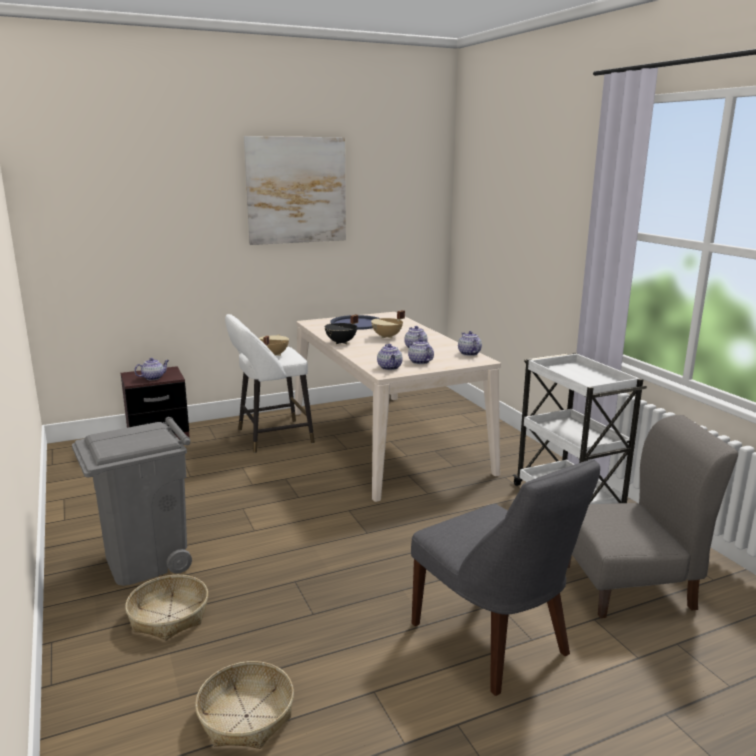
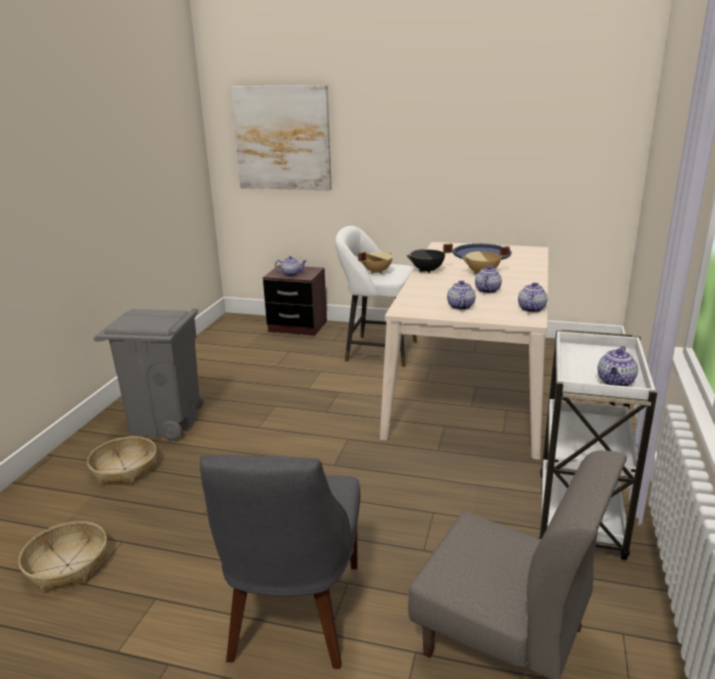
camera: 40 degrees right, 5 degrees up
(296, 190) = (449, 104): picture -> picture (282, 138)
(390, 368) = (419, 306): teapot -> teapot (615, 382)

